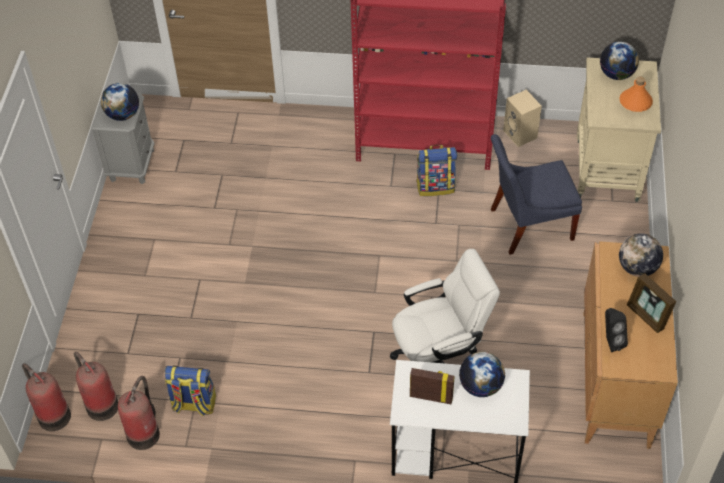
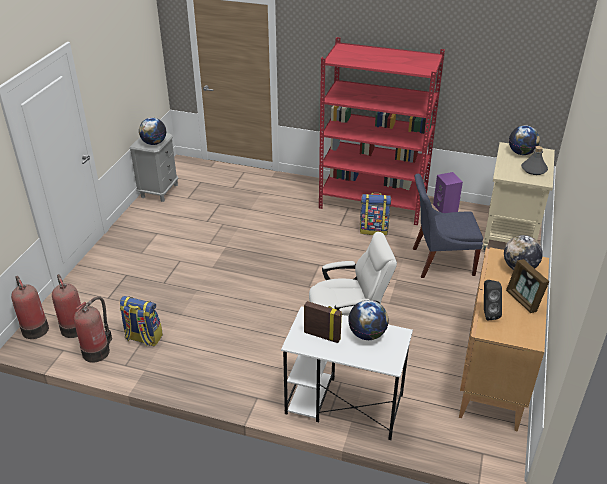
camera: 10 degrees right, 15 degrees down
(521, 134) = (446, 208): beige speaker -> purple speaker
(635, 102) = (533, 169): orange bottle -> grey bottle

